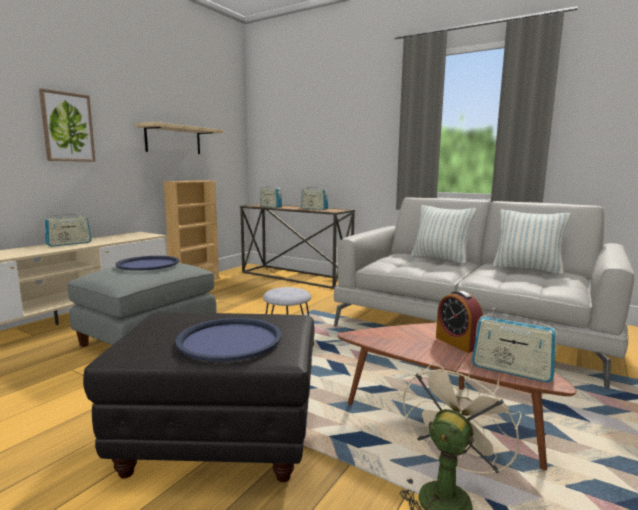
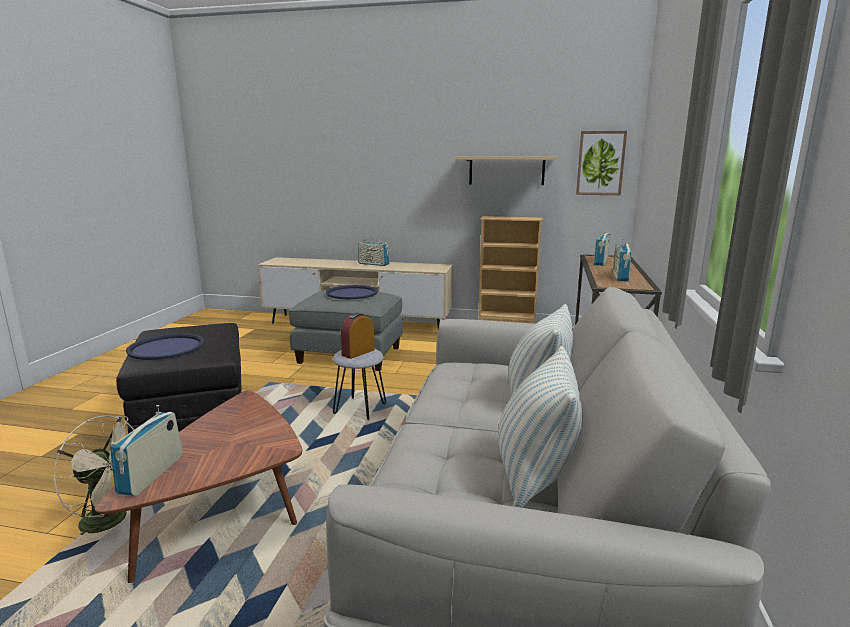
camera: 70 degrees right, 5 degrees up
(67, 127) = (395, 165): picture -> picture (600, 163)
(457, 343) = (228, 445): alarm clock -> alarm clock (358, 352)

